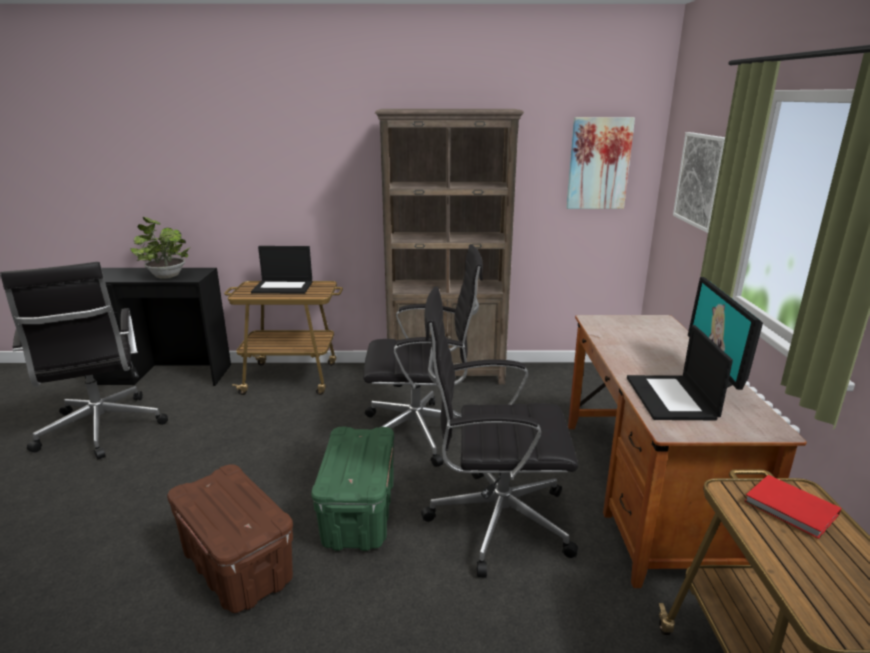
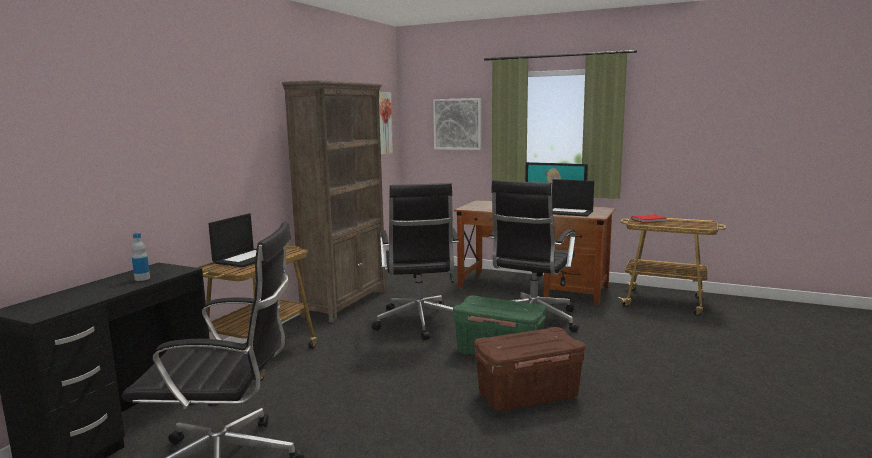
camera: 65 degrees left, 10 degrees down
(165, 276) = (142, 278): potted plant -> bottle
(421, 432) = (419, 323): black office chair -> black office chair turned 150 degrees clockwise

